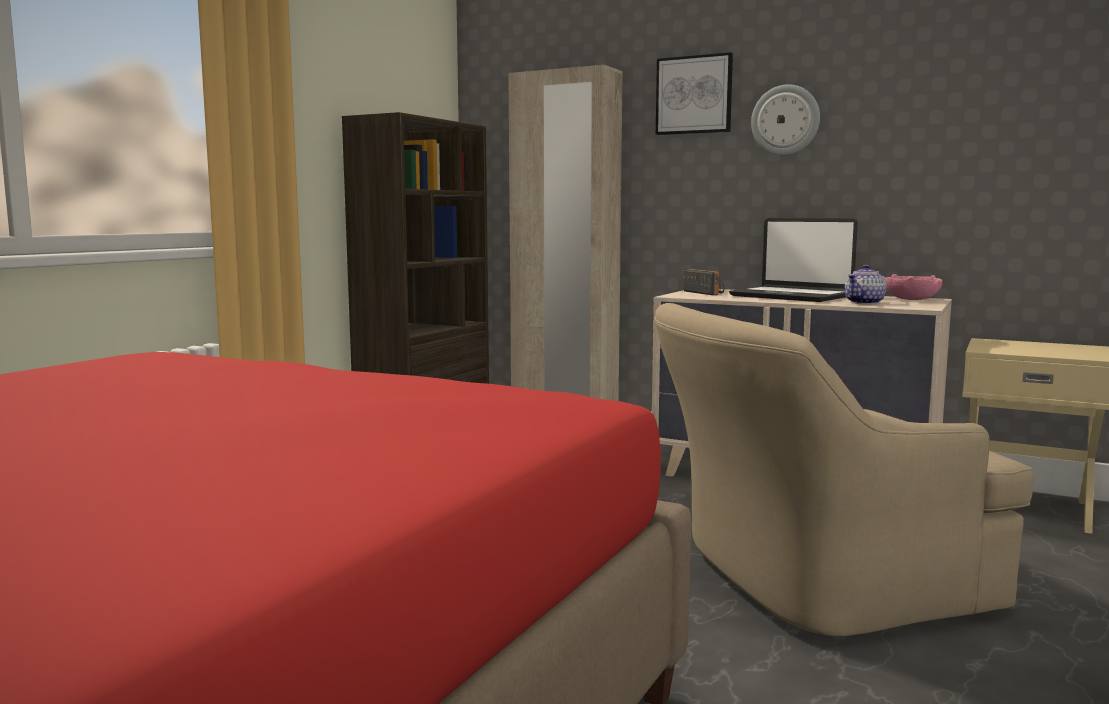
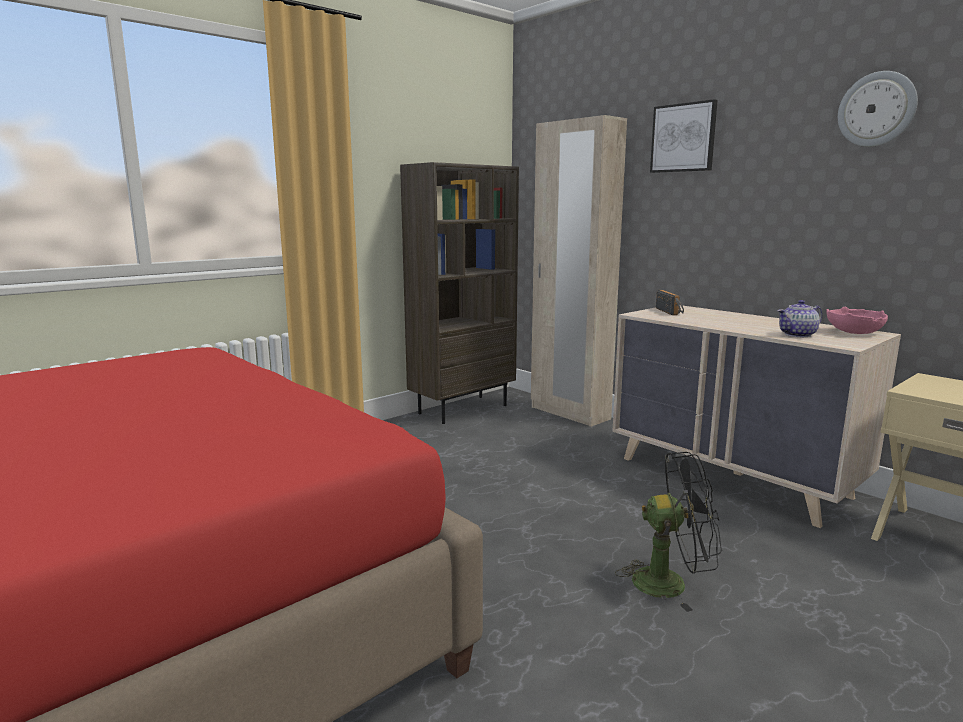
camera: 20 degrees right, 5 degrees up
(785, 120) = (759, 160): wall clock -> wall clock (876, 109)
(791, 296) = (741, 321): laptop -> none
(810, 580) = (670, 582): beige armchair -> black fan

